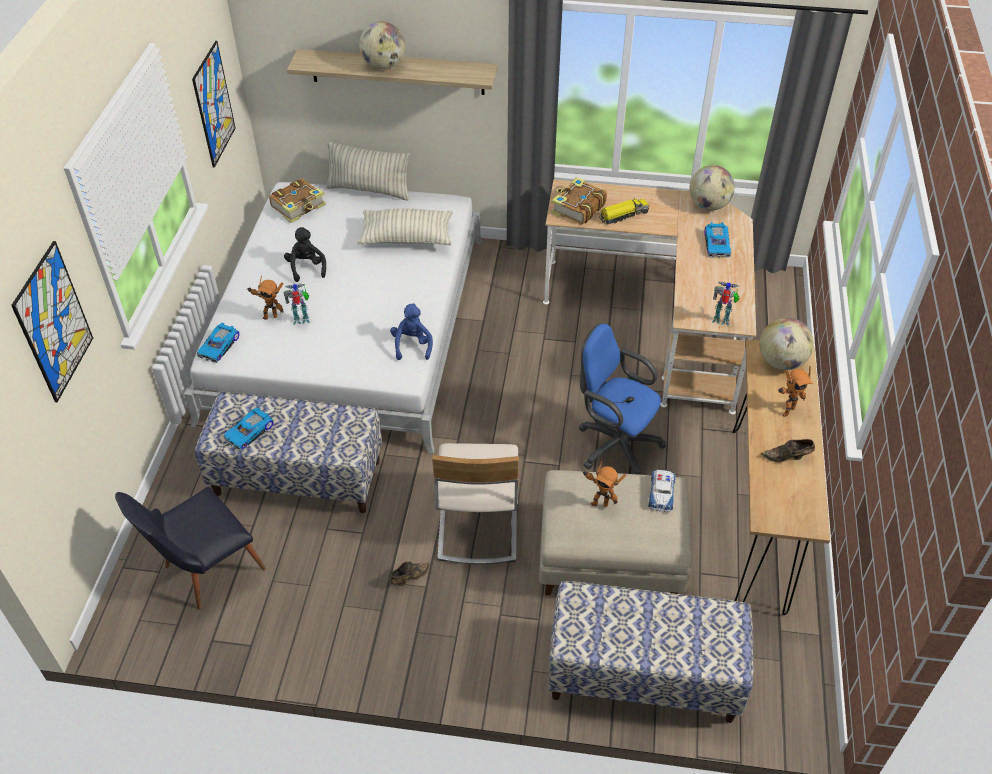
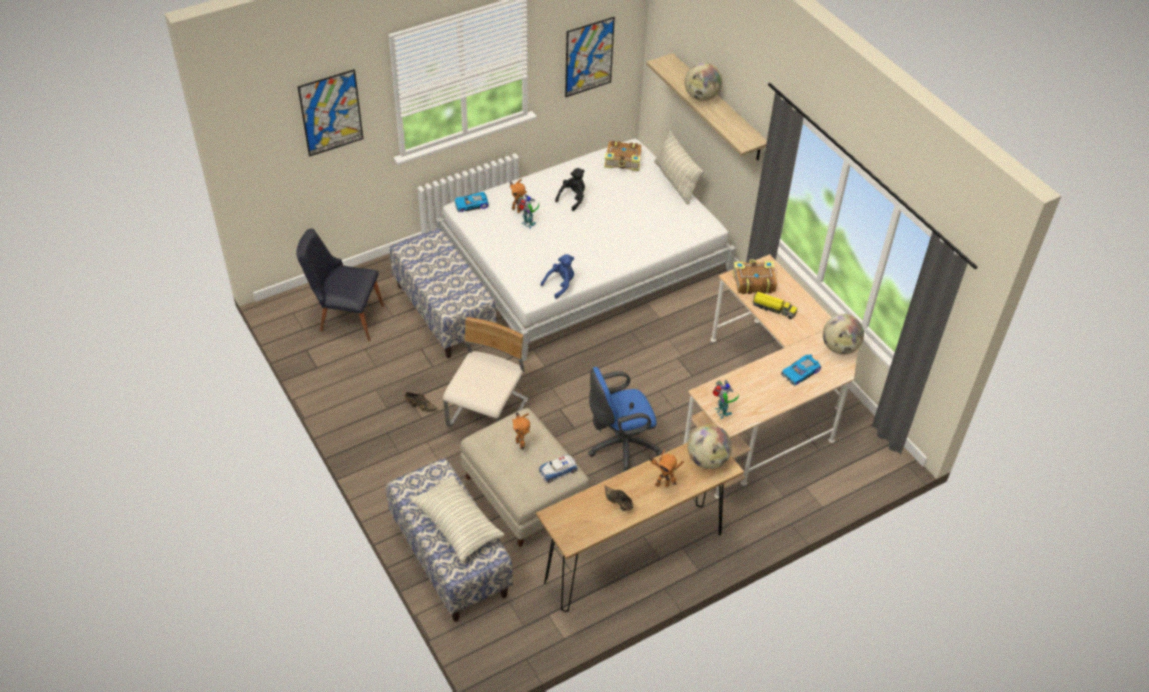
camera: 50 degrees right, 0 degrees up
(250, 432) = (423, 259): toy car -> none
(407, 238) = (650, 225): pillow -> pillow (457, 525)
(477, 524) = (488, 414): beige chair -> beige chair turned 150 degrees clockwise
(614, 445) = (620, 447): blue office chair -> blue office chair turned 105 degrees counterclockwise

